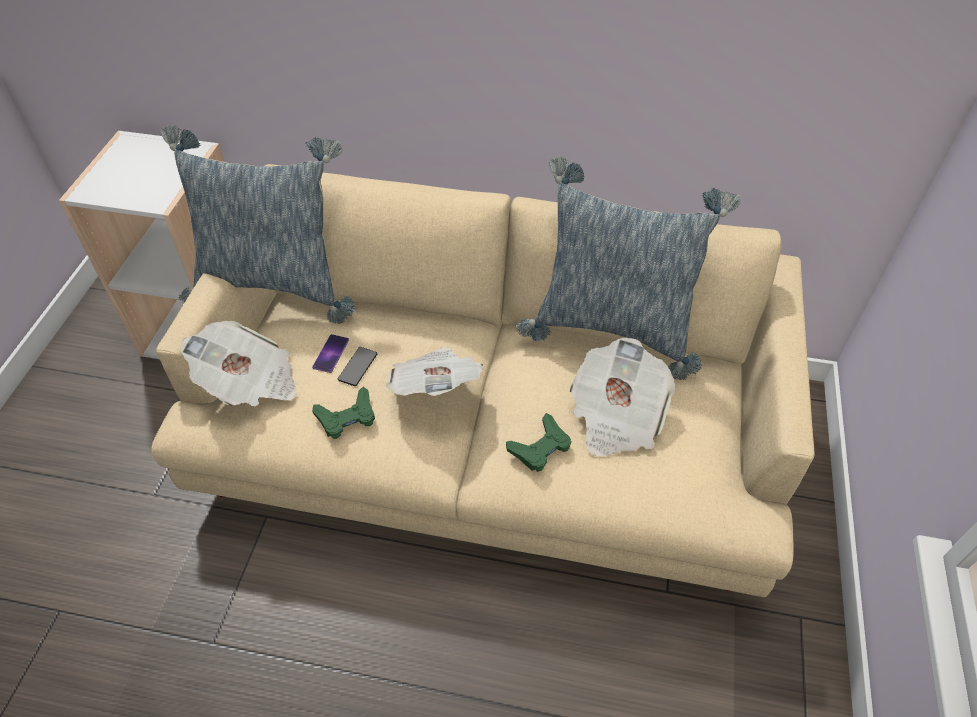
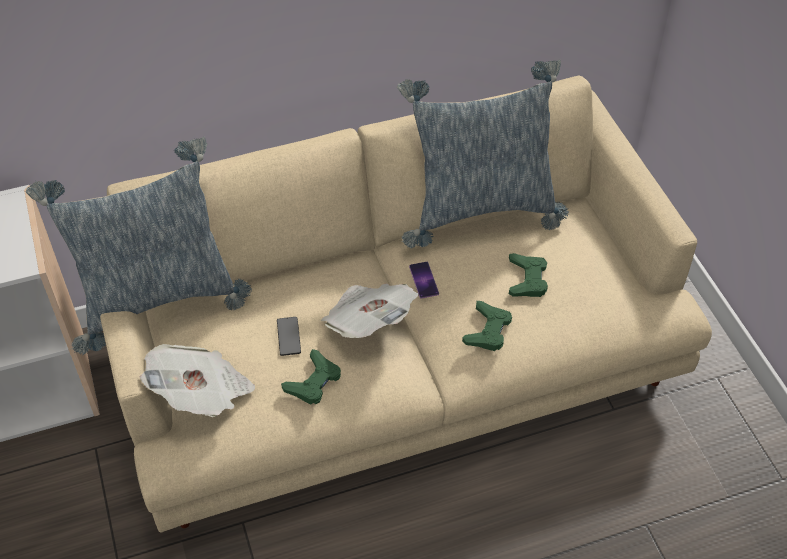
camera: 30 degrees left, 0 degrees up
(331, 353) = (255, 336): phone -> phone (423, 280)
(616, 416) = (527, 279): newspaper -> green game controller

